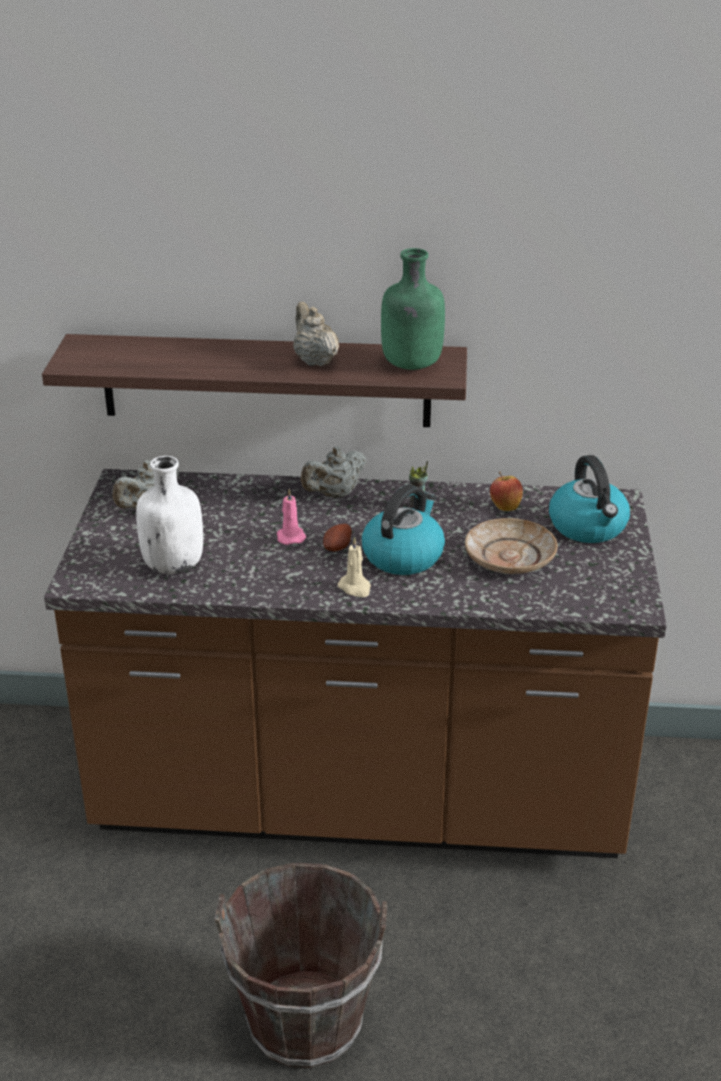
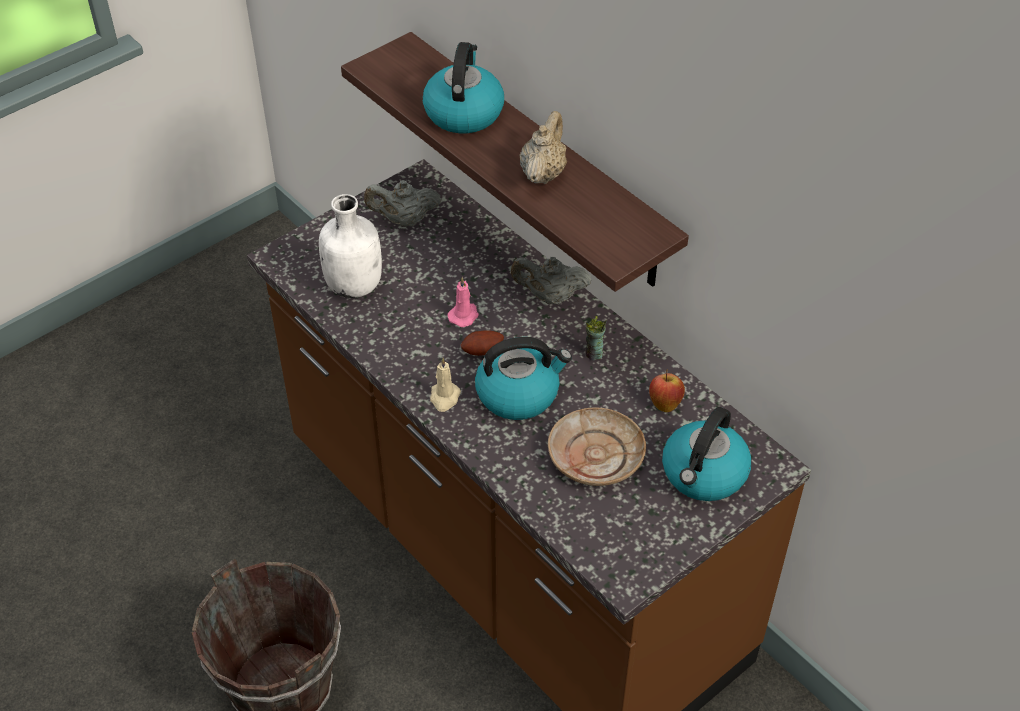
camera: 45 degrees right, 15 degrees up
(194, 356) = (463, 112): none -> kettle
(411, 365) = (609, 227): green bottle -> none

